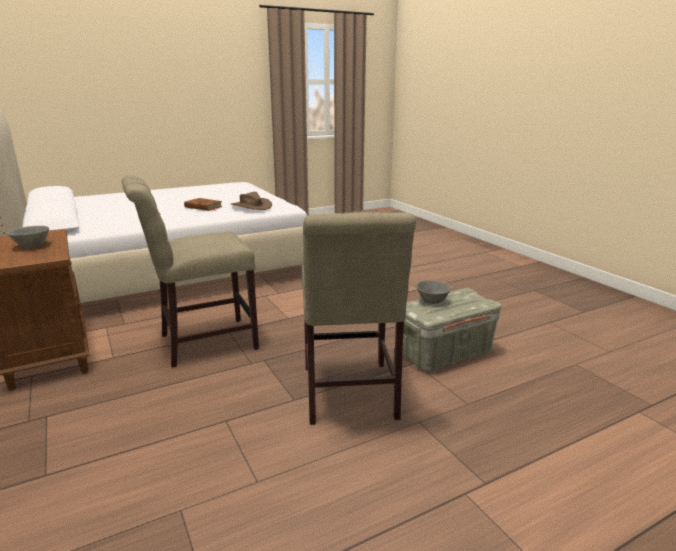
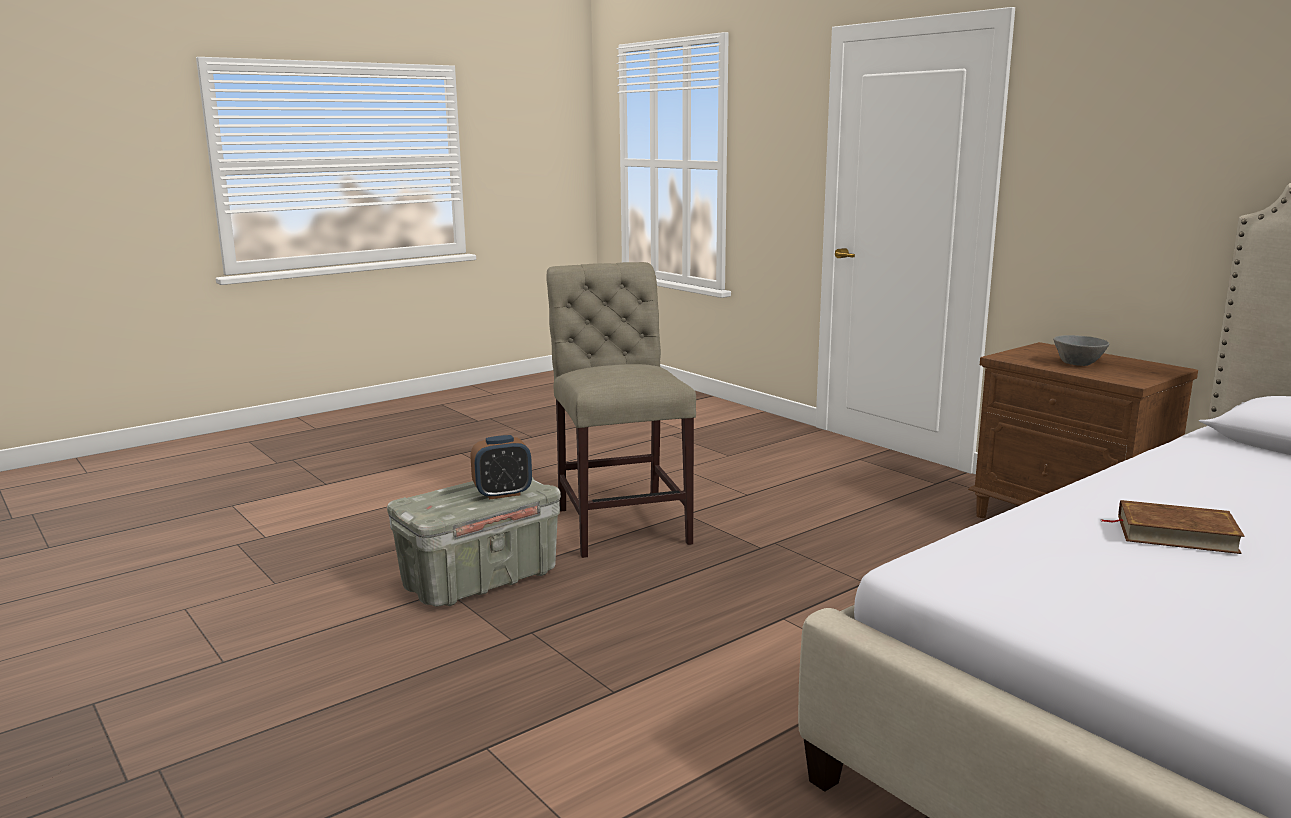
camera: 170 degrees right, 5 degrees down
(202, 342) = (883, 561): beige chair -> none
(251, 206) = (1037, 546): brown hat -> none
(432, 301) = (502, 493): grey bowl -> alarm clock

